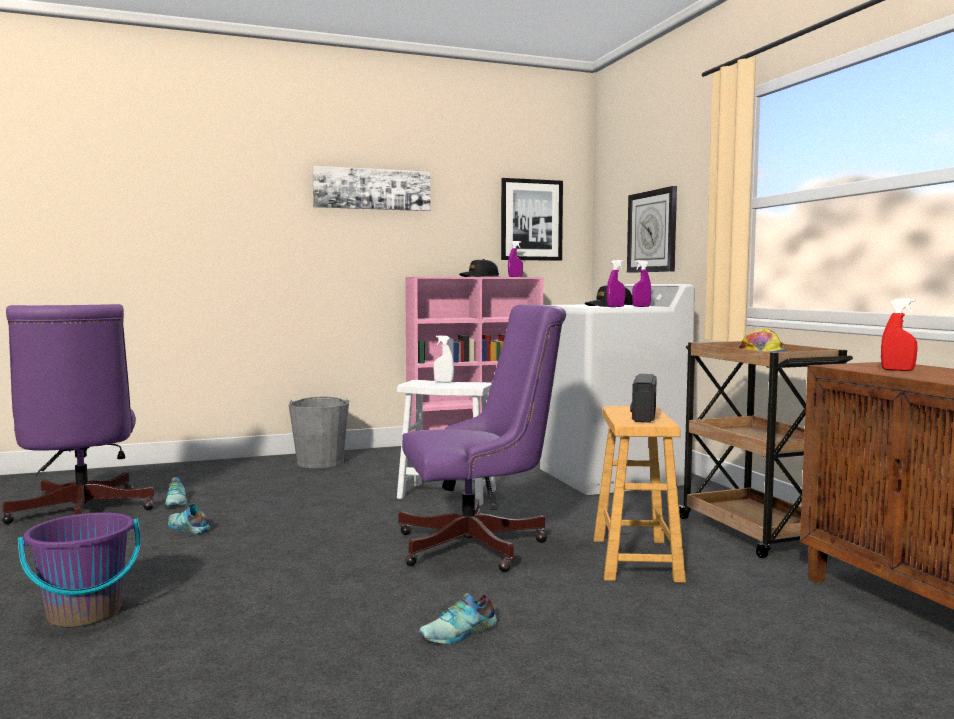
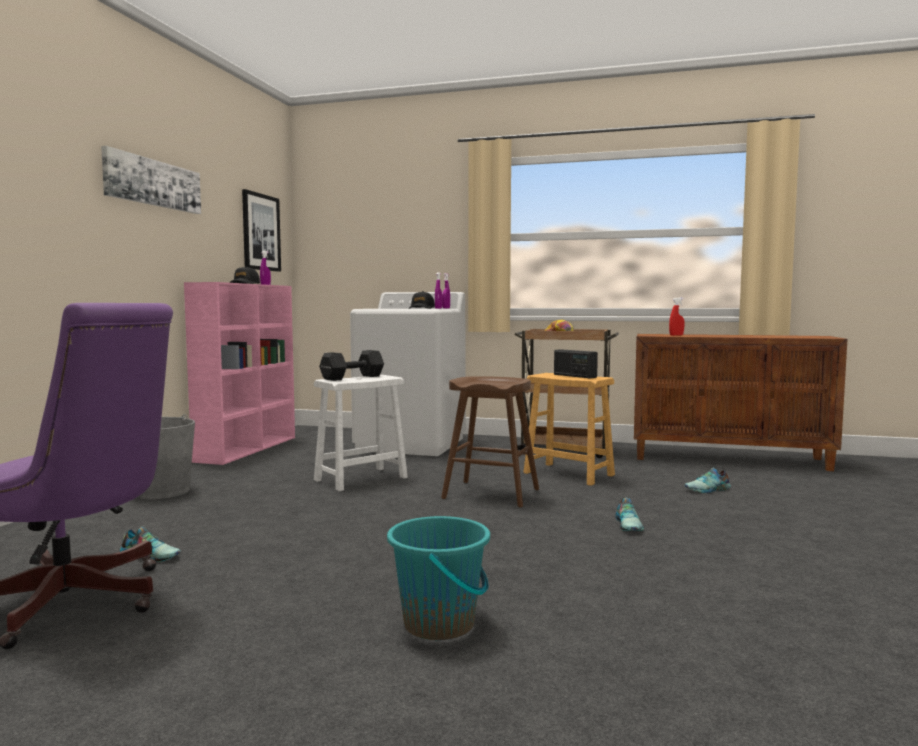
camera: 55 degrees left, 0 degrees up
(84, 613) = (440, 624): purple bucket -> turquoise bucket
(187, 528) = (260, 562): shoe -> shoe (708, 490)
(443, 382) = (351, 378): white spray bottle -> black dumbbell
(480, 546) = (491, 494): purple office chair -> brown stool
(652, 231) = (385, 251): wall clock -> none

